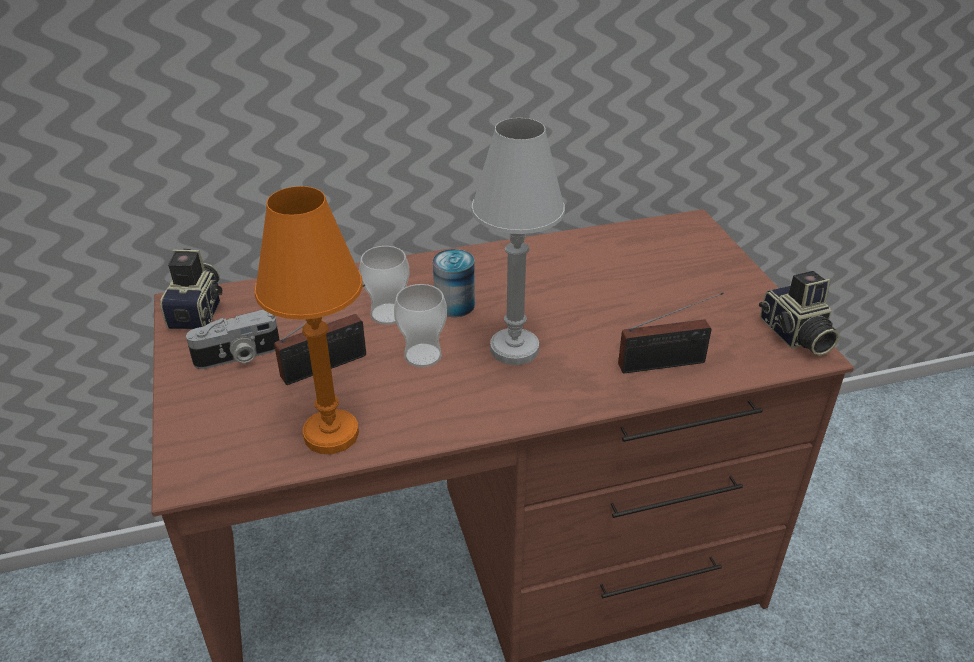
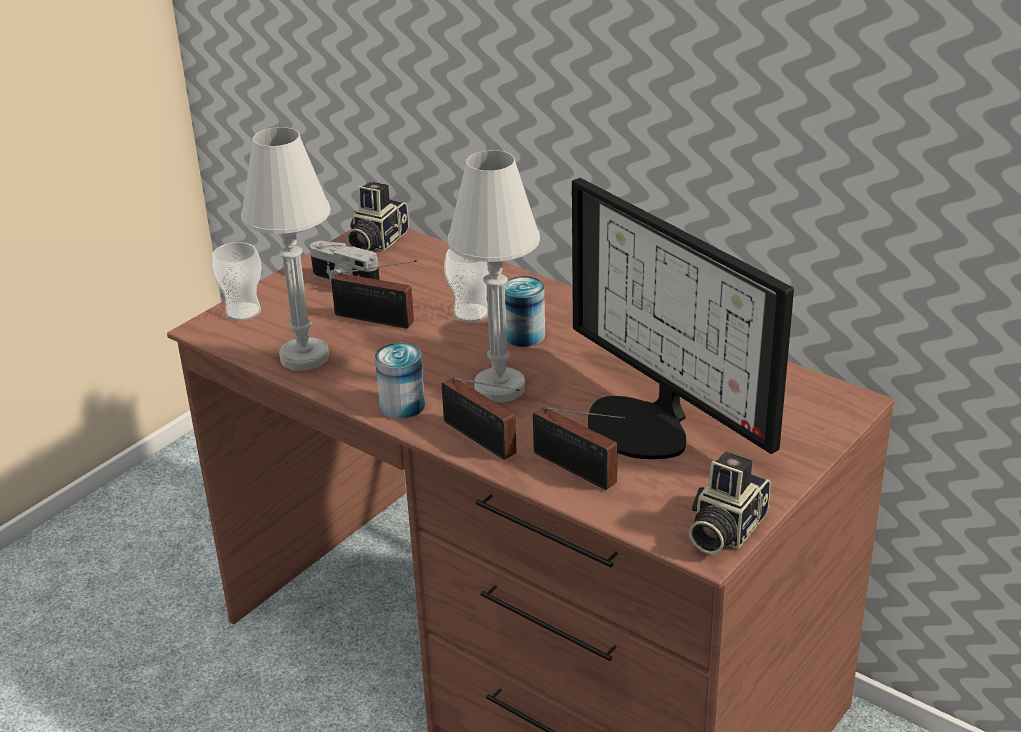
camera: 55 degrees right, 5 degrees down
(200, 311) = (375, 242): camera -> camera turned 150 degrees clockwise
(331, 434) = (304, 357): orange table lamp -> white table lamp
(423, 355) = (438, 352): cup -> cup (243, 312)
(481, 411) = (402, 406): none -> can
(578, 391) = (482, 440): none -> radio
(638, 307) = (647, 424): none -> monitor

